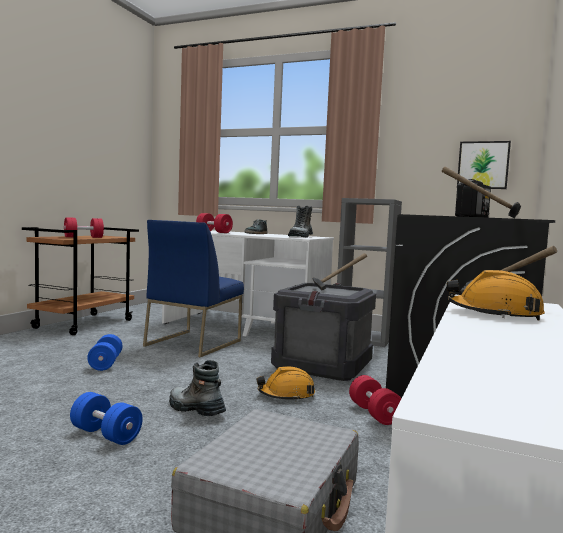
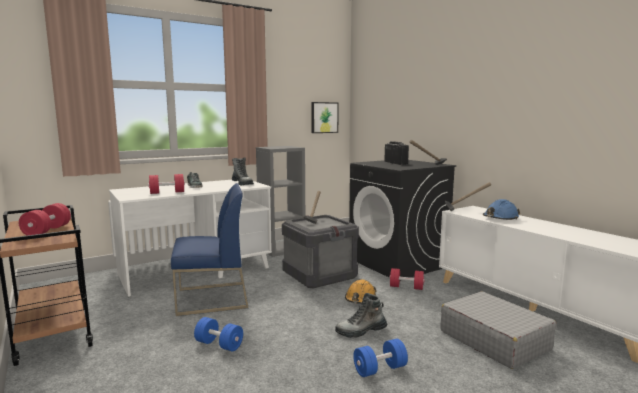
camera: 55 degrees left, 5 degrees up
(193, 343) = (211, 299): blue chair -> blue chair turned 75 degrees counterclockwise
(494, 314) = (500, 218): orange hard hat -> blue hard hat

